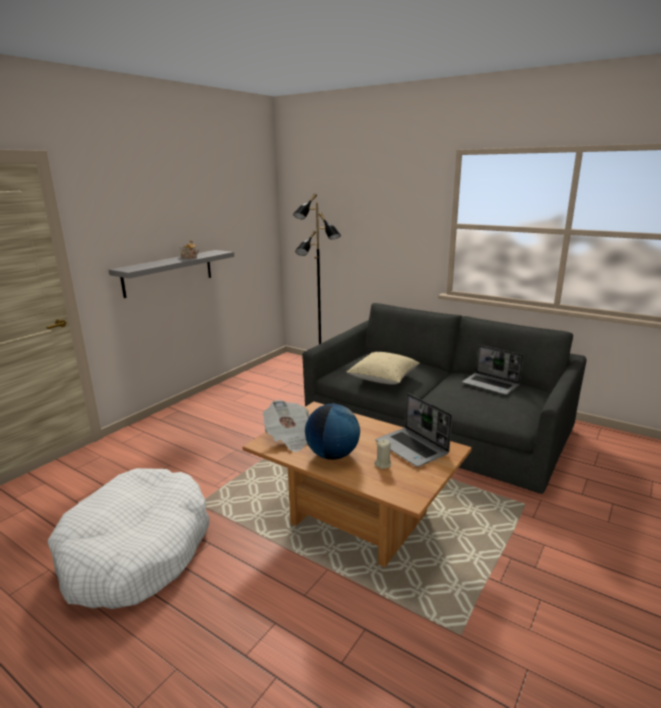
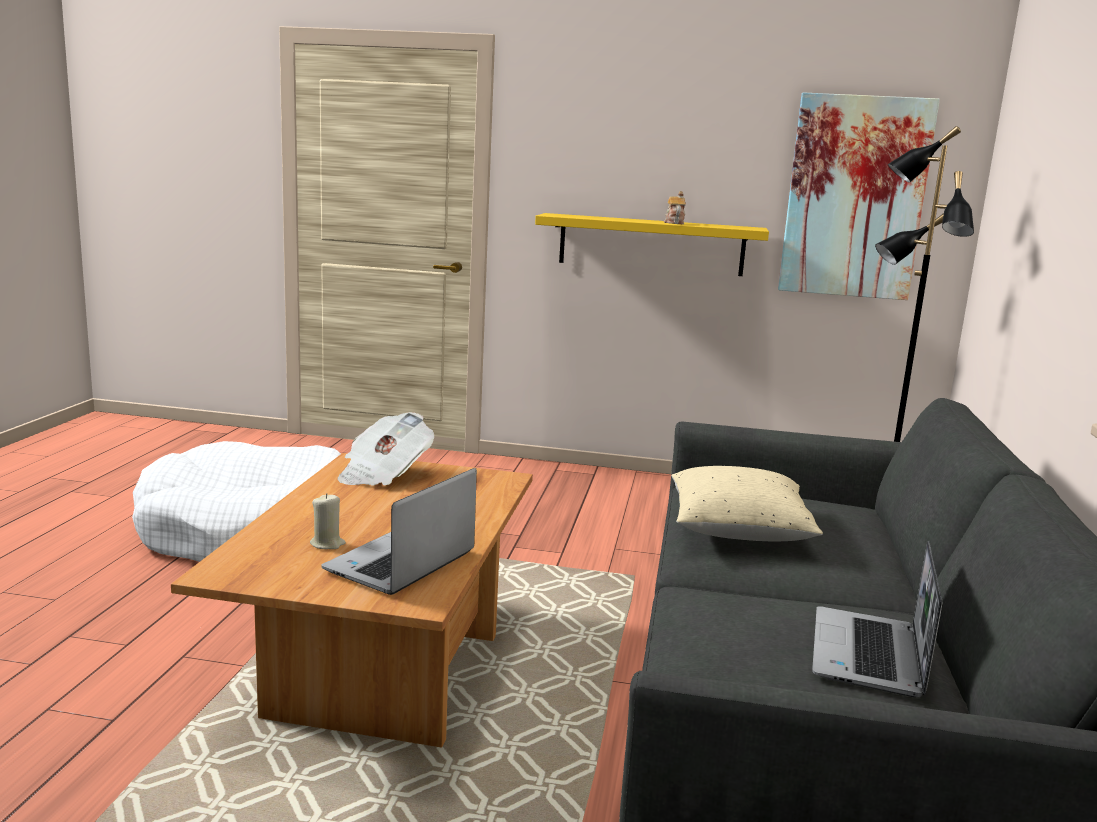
camera: 65 degrees right, 5 degrees down
(168, 272) = (651, 244): grey shelf -> yellow shelf
(243, 227) = (855, 197): none -> picture
(332, 455) = (341, 506): globe -> none

